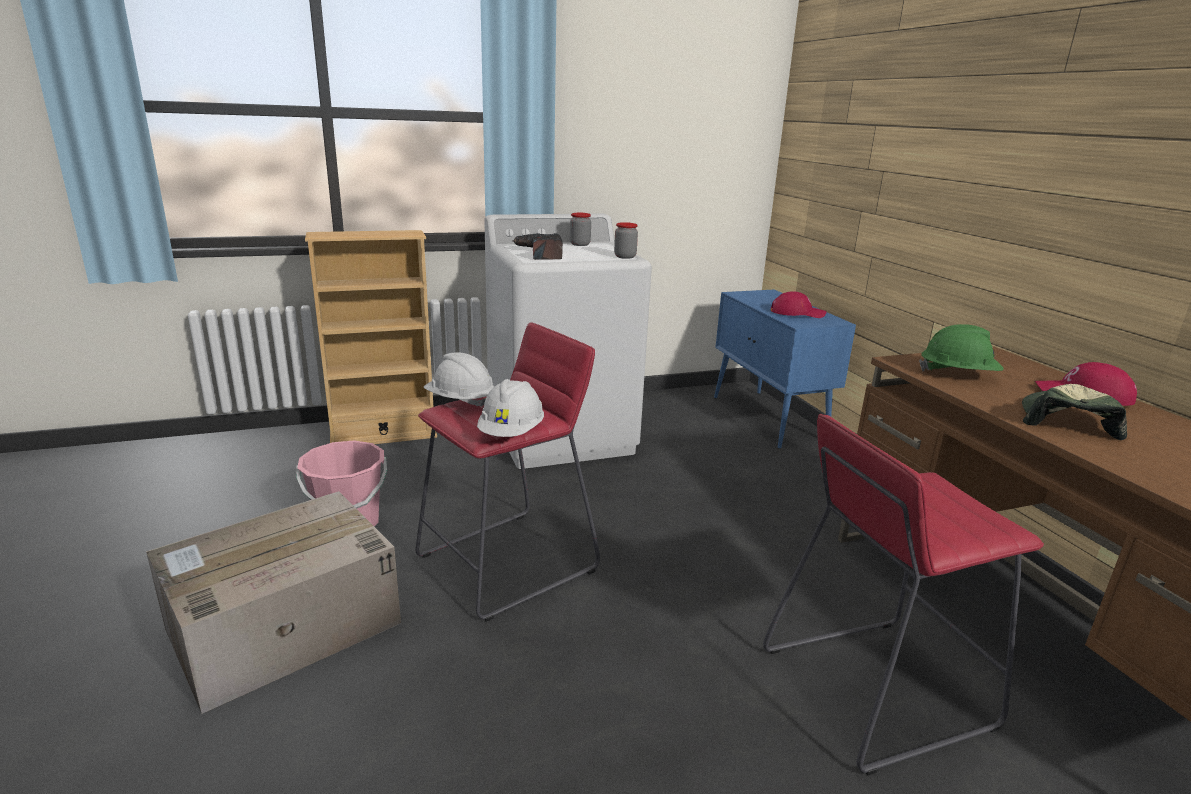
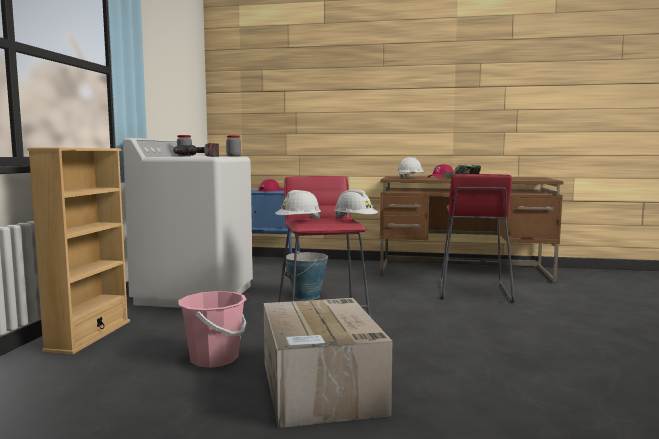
camera: 60 degrees left, 15 degrees down
(635, 508) = (306, 296): none -> bucket
(958, 374) = (410, 178): green hard hat -> white hard hat

